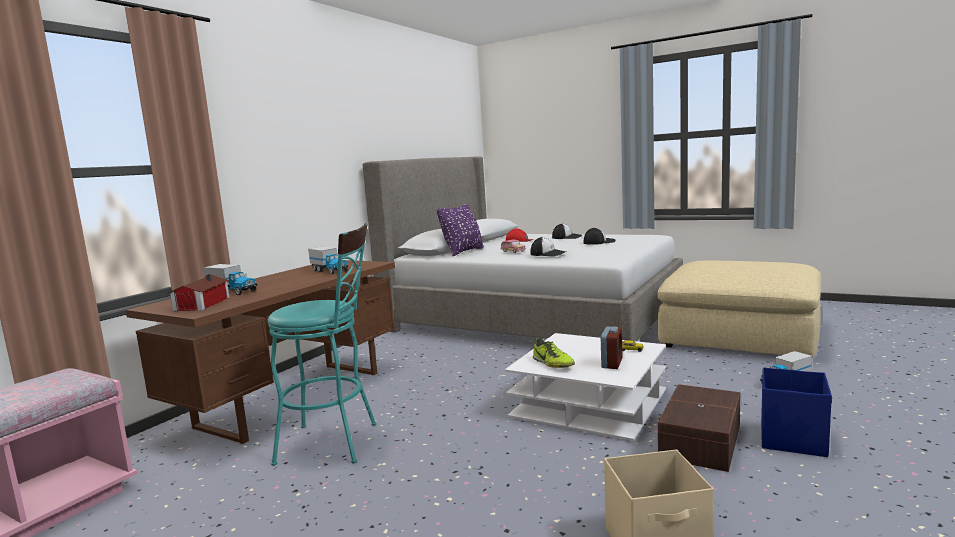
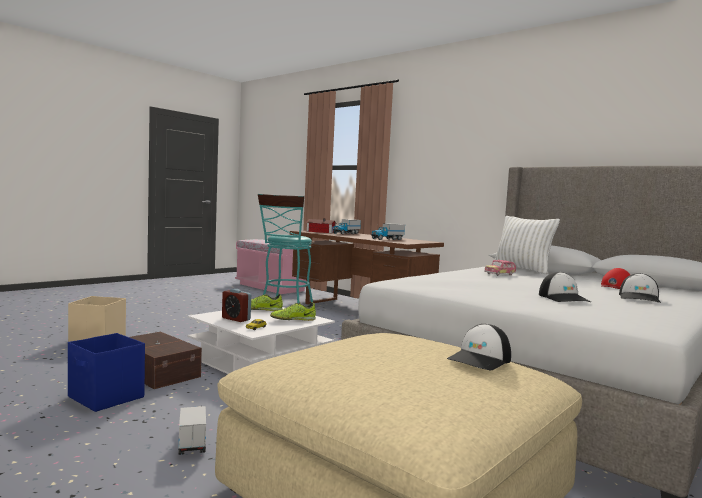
camera: 100 degrees right, 5 degrees down
(463, 252) = (522, 270): purple pillow -> white pillow
(548, 254) = (456, 274): cap -> cap (480, 359)
(577, 344) = (293, 320): none -> shoe

